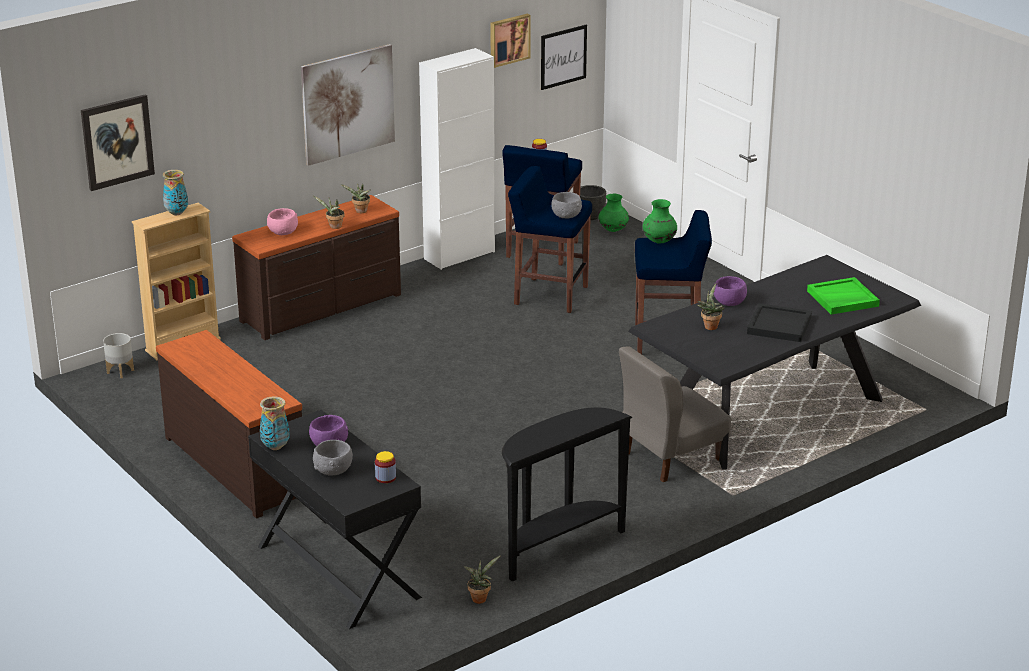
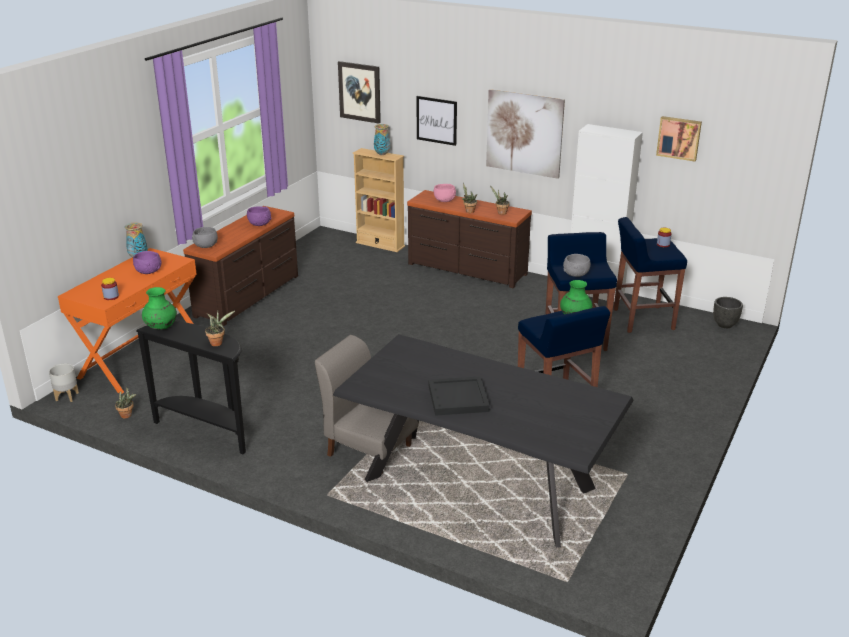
camera: 65 degrees right, 0 degrees up
(120, 371) = (334, 238): grey planter -> grey planter (67, 396)
(333, 470) = (115, 280): grey bowl -> grey bowl (205, 246)
(337, 571) = (141, 357): black console table -> orange console table
(563, 57) = (736, 175): picture -> picture (436, 120)
(613, 230) = (715, 339): green vase -> green vase (161, 327)
(710, 326) = (428, 366): potted plant -> potted plant (218, 342)
(728, 302) = (481, 366): purple bowl -> purple bowl (259, 224)
(842, 299) = (544, 421): green tray -> none

